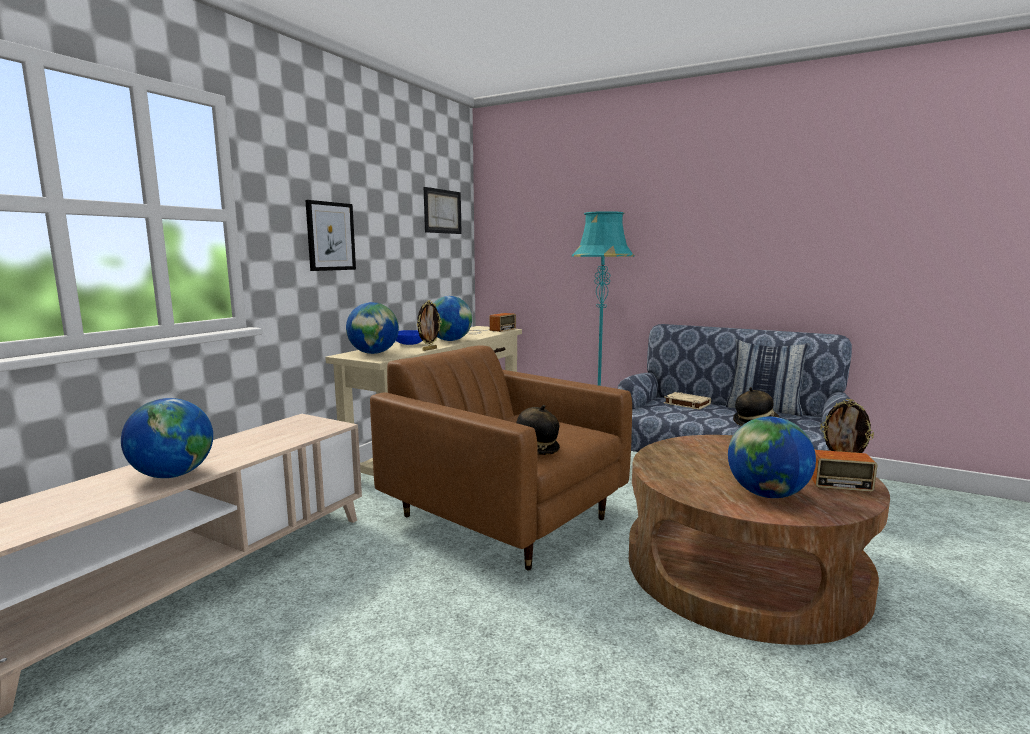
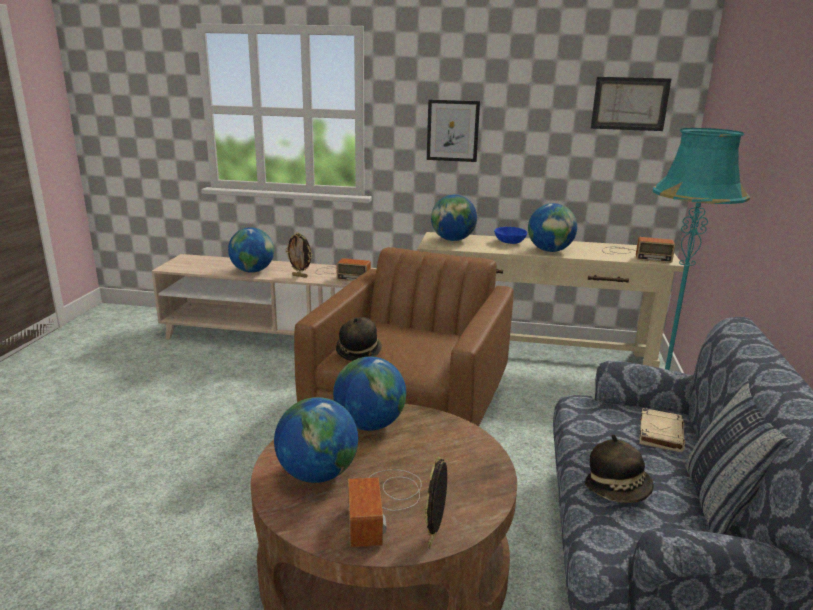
camera: 70 degrees right, 10 degrees up
(290, 430) = (341, 274): none -> radio
(429, 349) = (493, 251): picture frame -> picture frame (300, 276)
(676, 467) = (369, 425): none -> globe

